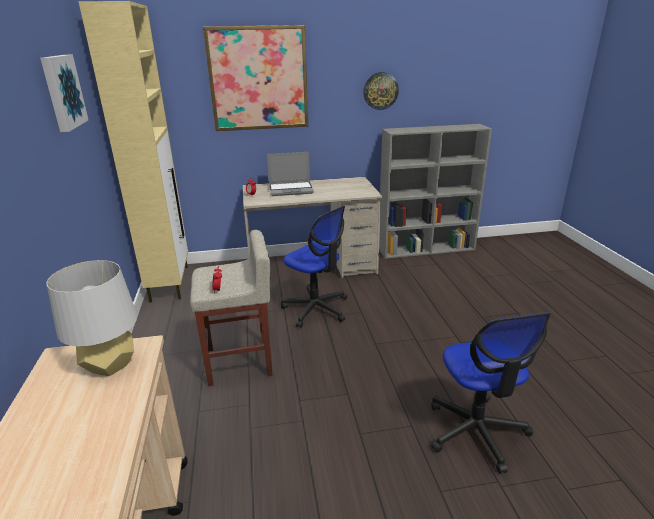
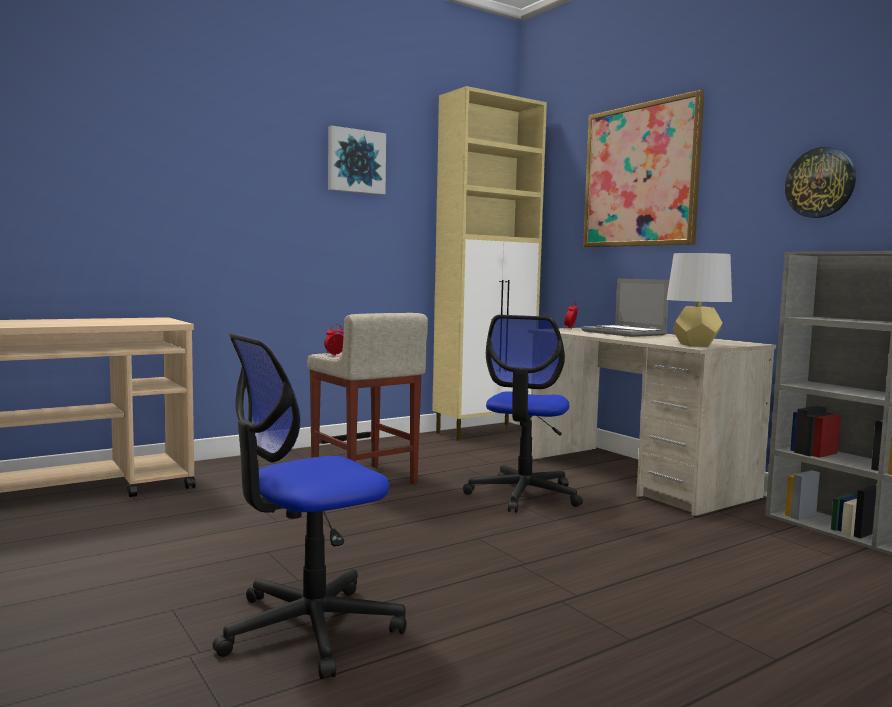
camera: 65 degrees right, 20 degrees down
(110, 366) = (144, 321): grey table lamp -> grey table lamp (695, 345)

